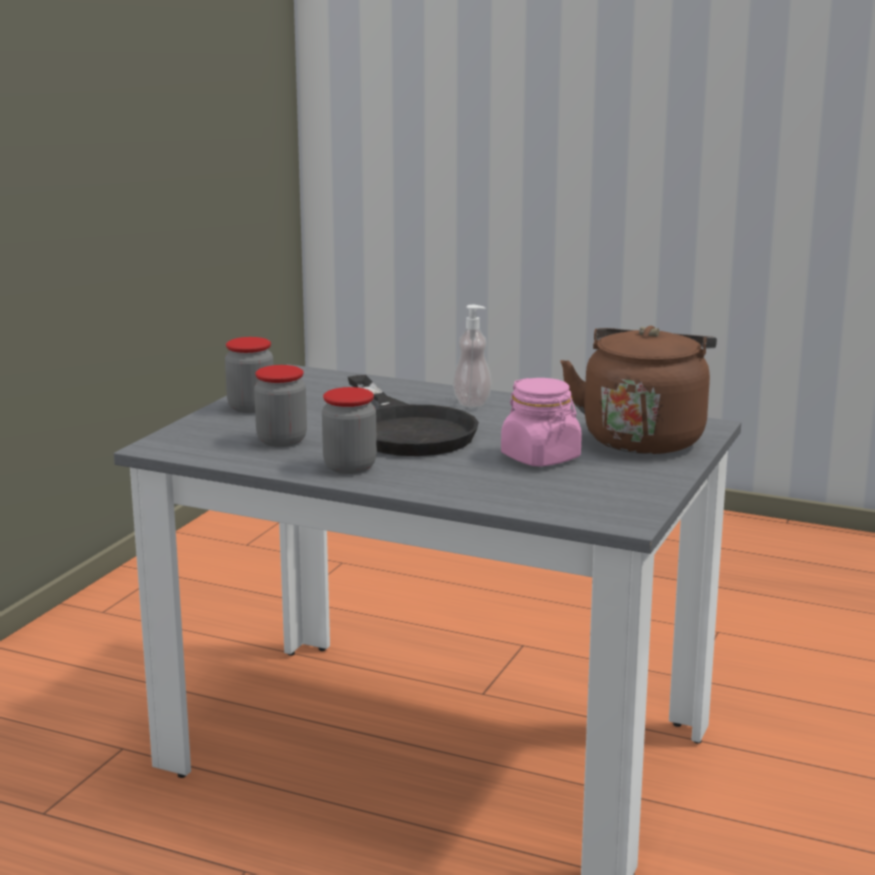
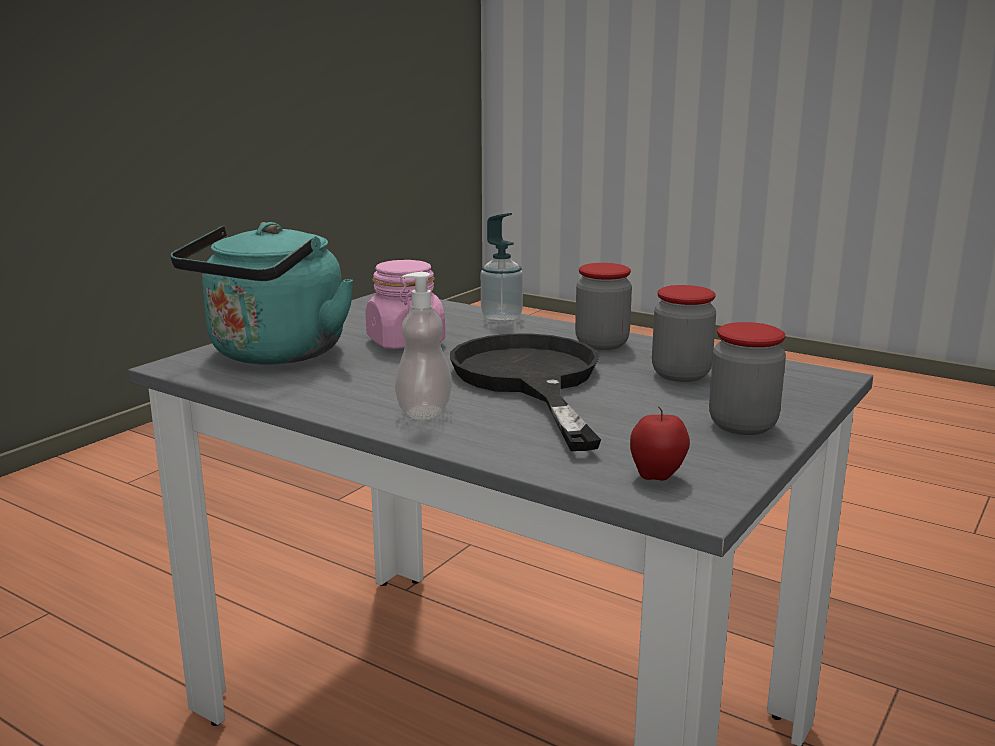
camera: 170 degrees left, 0 degrees up
(314, 381) = (657, 477): none -> apple
(464, 494) = (501, 318): none -> soap dispenser
(643, 438) = (273, 355): brown kettle -> turquoise kettle

